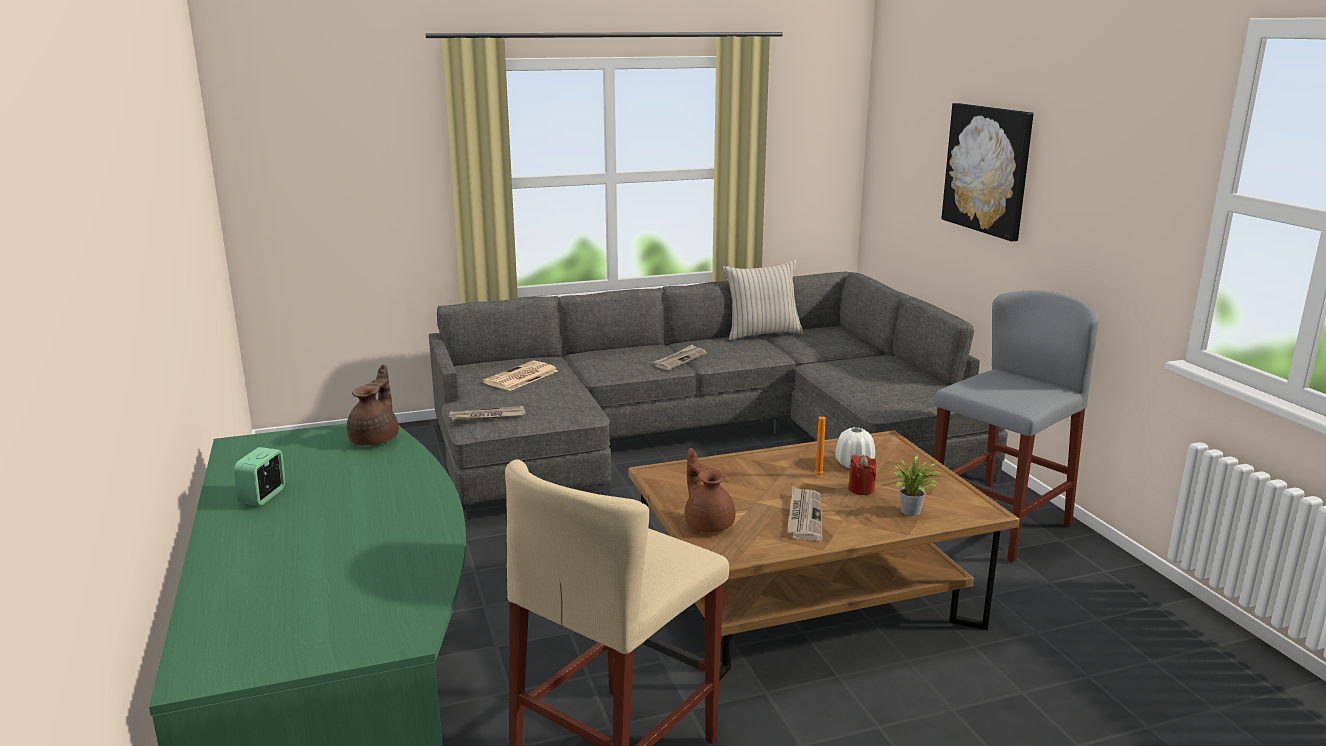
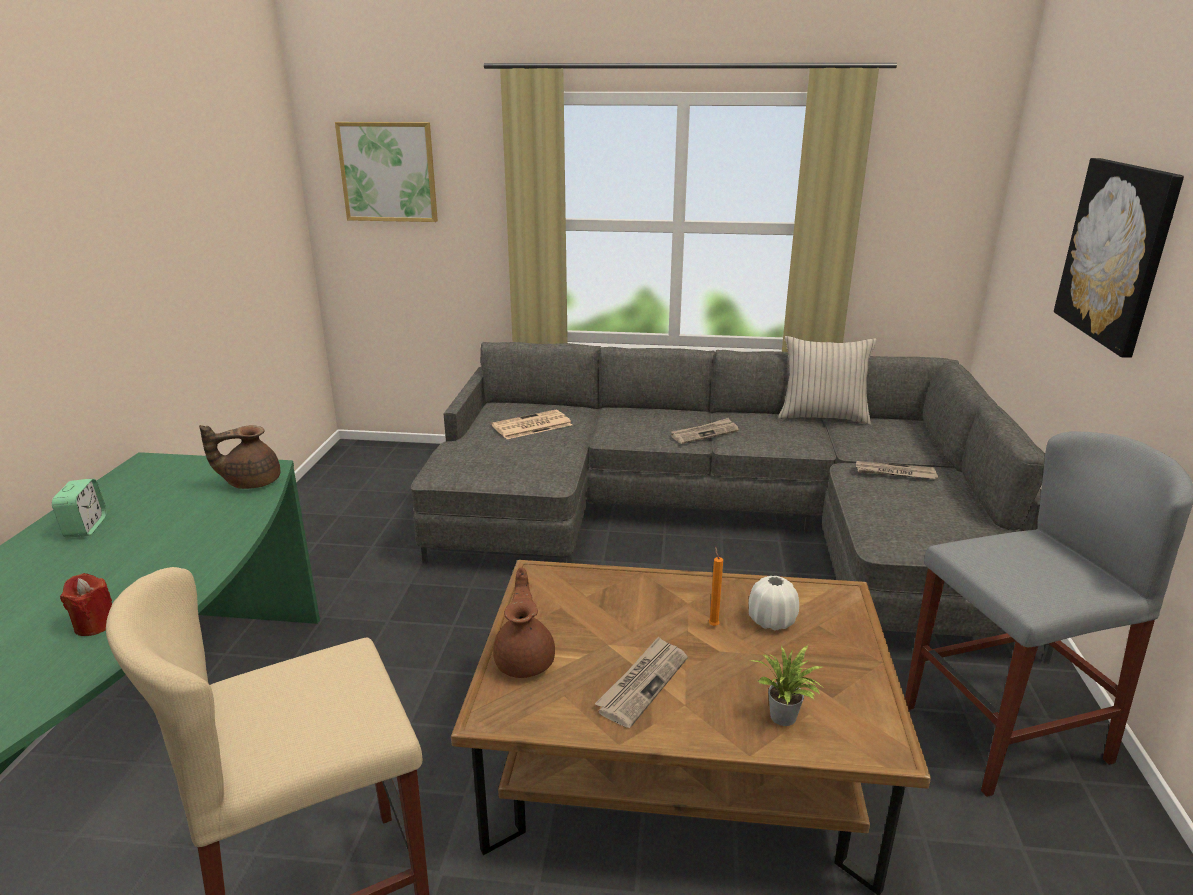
camera: 25 degrees right, 5 degrees up
(263, 496) = (86, 527): alarm clock -> alarm clock turned 135 degrees clockwise
(316, 142) = (388, 172): none -> picture
(376, 439) = (251, 482): brown teapot -> brown teapot turned 150 degrees counterclockwise
(487, 416) = (458, 464): newspaper -> newspaper (894, 473)
(861, 489) = (748, 661): red candle -> red candle (95, 624)

